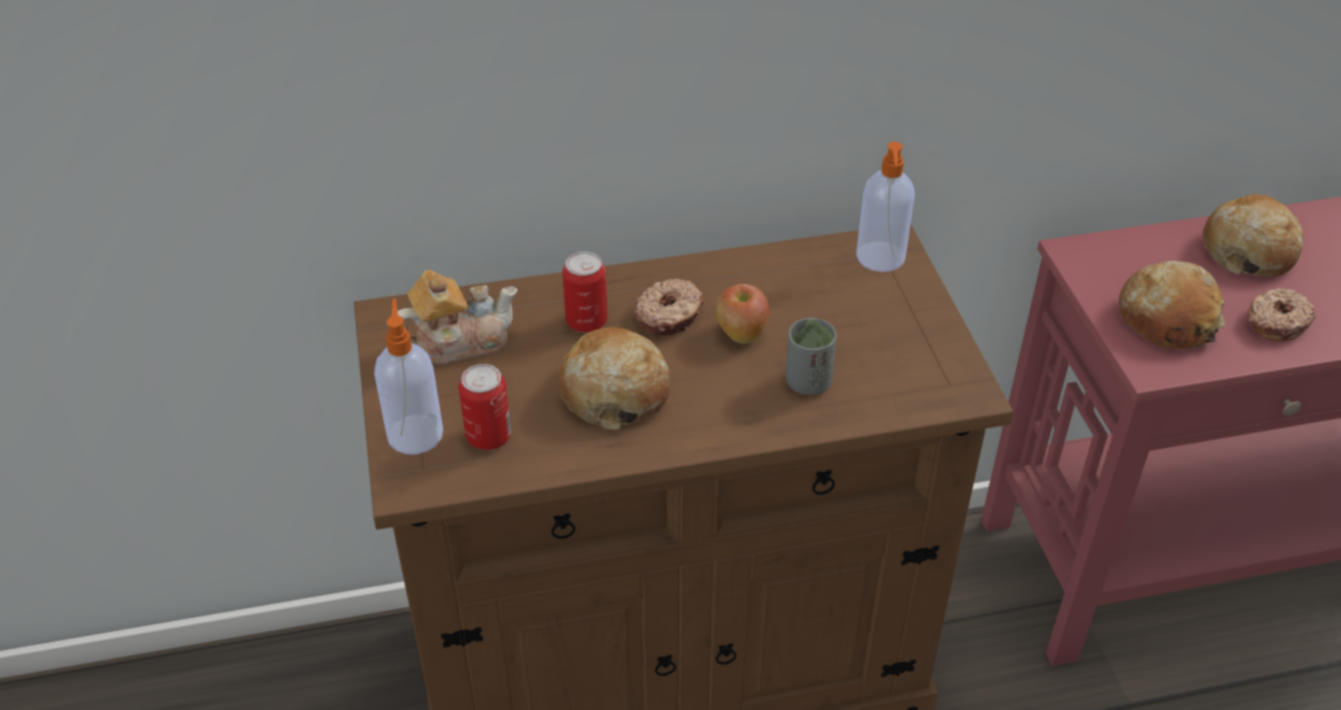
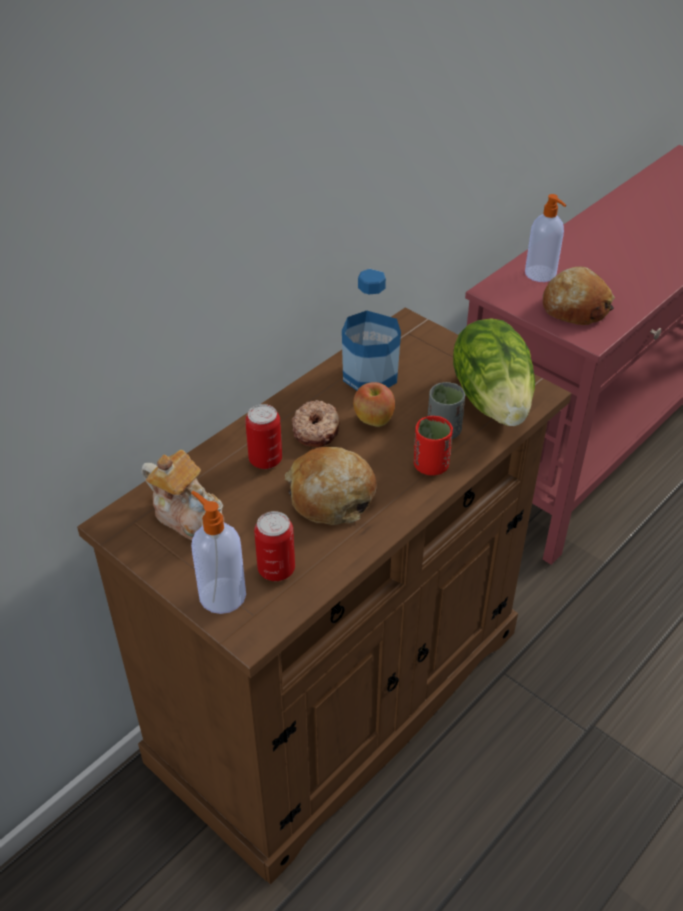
camera: 35 degrees left, 0 degrees up
(459, 341) = (188, 516): teapot -> teapot turned 90 degrees clockwise
(754, 412) = (430, 466): none -> red cup
(789, 282) = (370, 374): none -> bottle
(880, 258) = (410, 336): soap dispenser -> soap dispenser (541, 274)
(905, 374) = (493, 399): none -> lettuce
(1248, 250) = (577, 252): bread -> none
(1276, 322) = (627, 285): donut -> none

